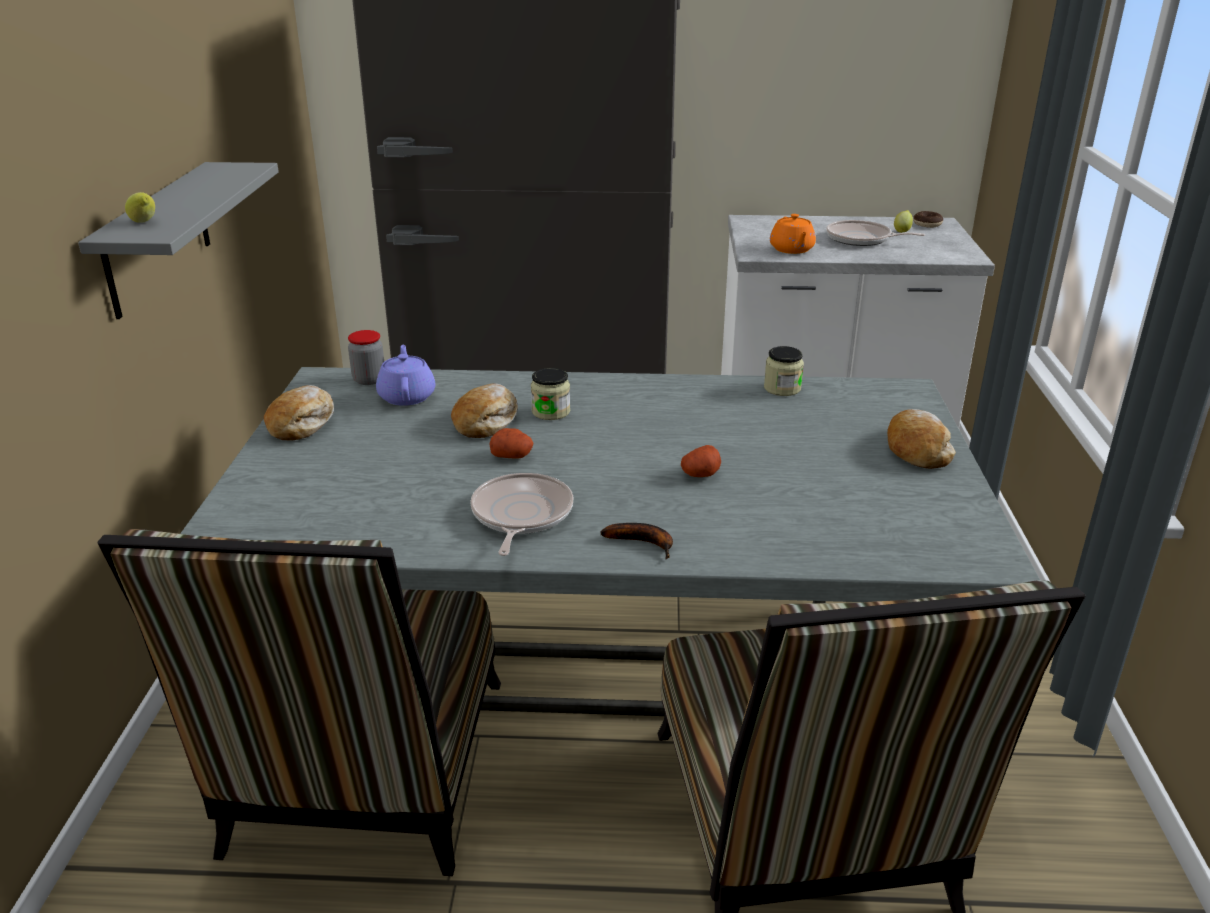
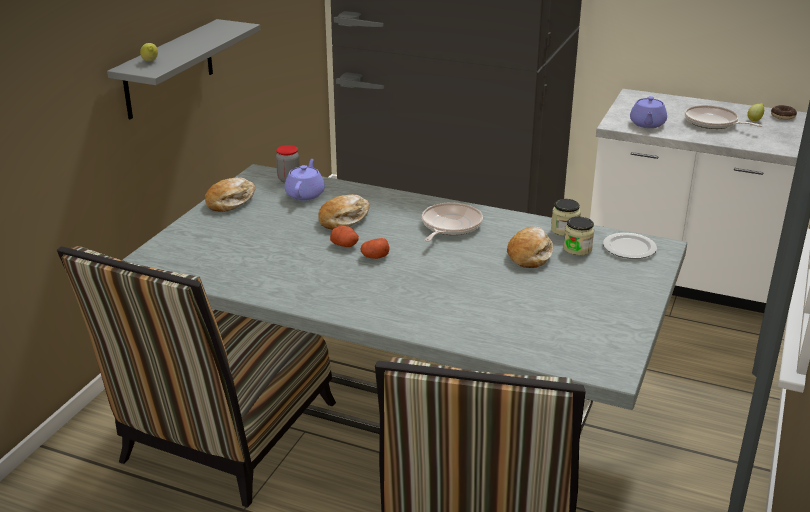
camera: 20 degrees right, 0 degrees up
(520, 515) = (324, 283): frying pan -> frying pan (449, 226)
(551, 412) = (390, 220): jar -> jar (577, 249)
(644, 543) = (388, 314): banana -> none
(700, 474) = (458, 279): potato -> potato (375, 257)
(792, 250) = (647, 124): orange teapot -> purple teapot
(876, 398) = (629, 248): none -> plate
(916, 449) = (626, 290): bread -> bread (530, 255)

